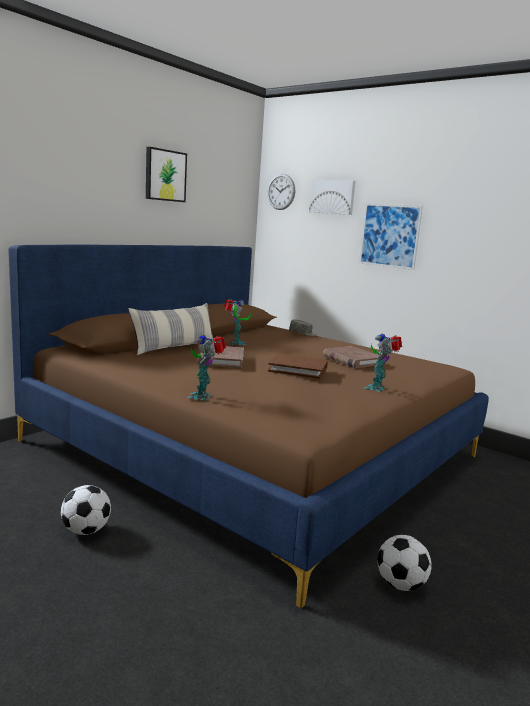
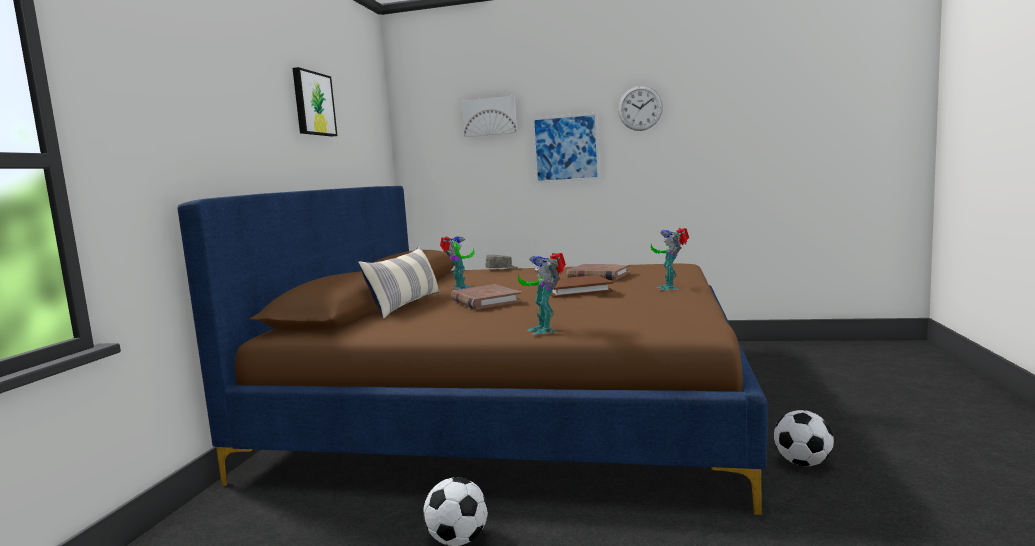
camera: 25 degrees left, 5 degrees down
(281, 191) = (421, 118): wall clock -> wall clock (640, 108)

